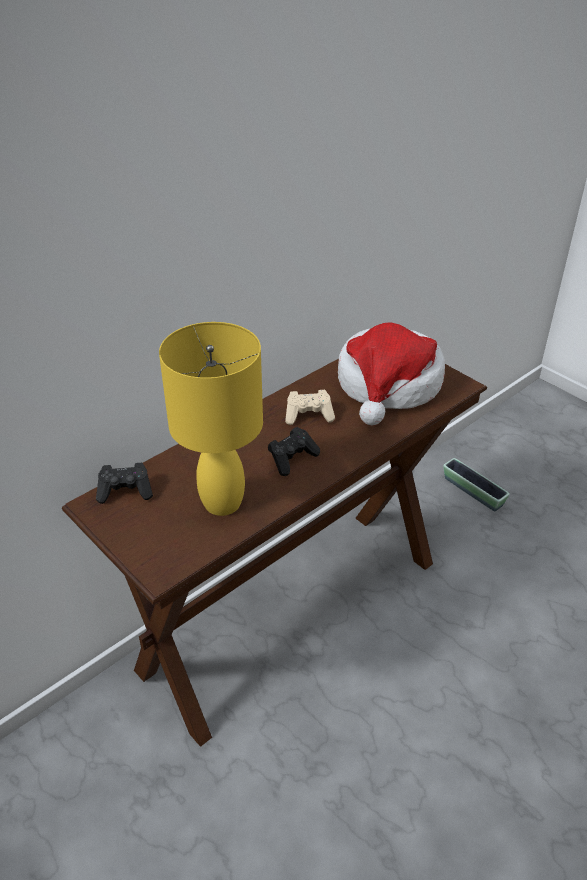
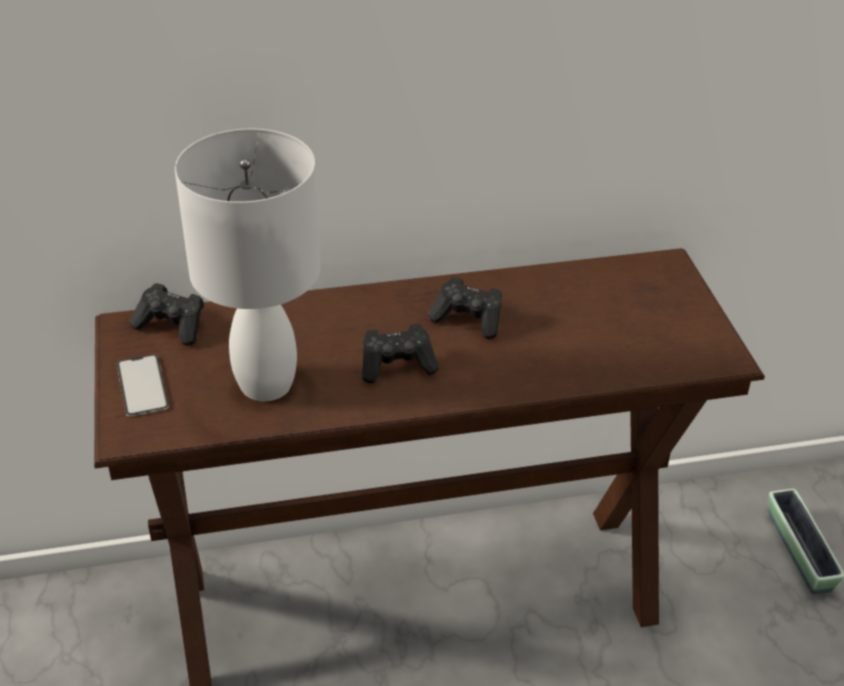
camera: 30 degrees right, 0 degrees up
(141, 537) = (142, 385): none -> phone
(223, 501) = (268, 383): yellow table lamp -> white table lamp
(309, 415) = (469, 320): beige game controller -> black game controller
(388, 385) = (614, 320): hat -> none

